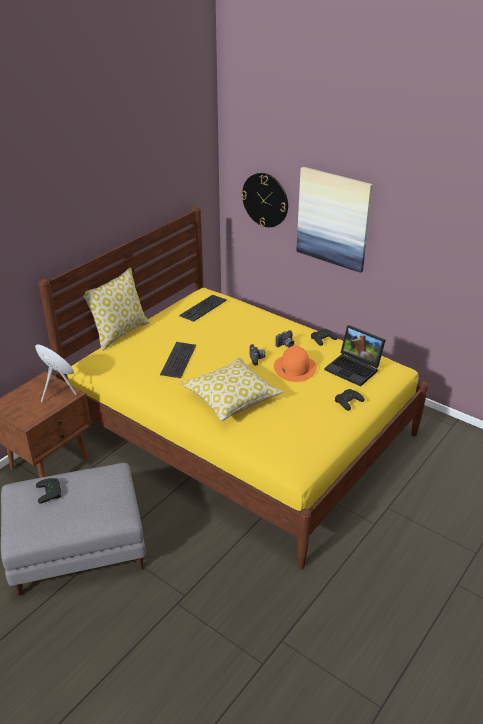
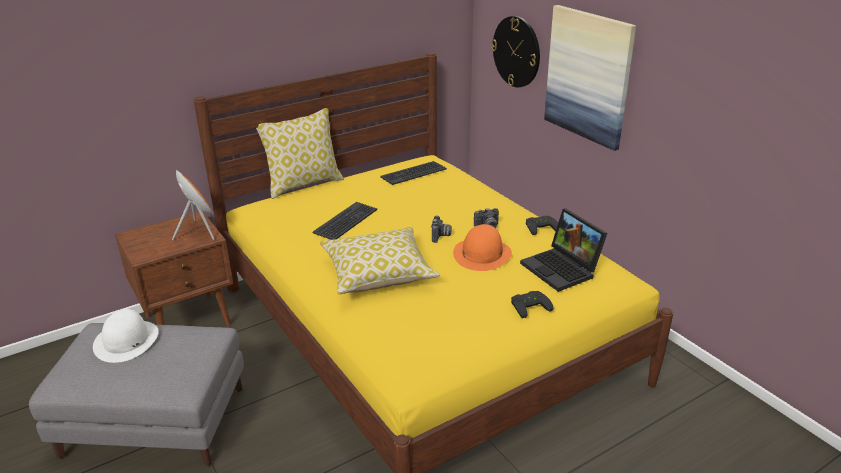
camera: 20 degrees right, 5 degrees down
(51, 492) = (126, 341): black game controller -> white hat

